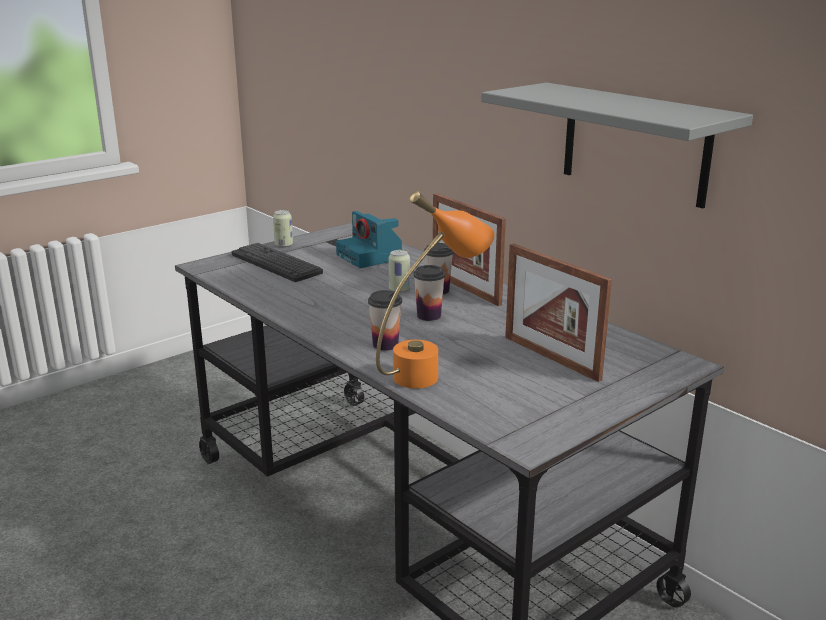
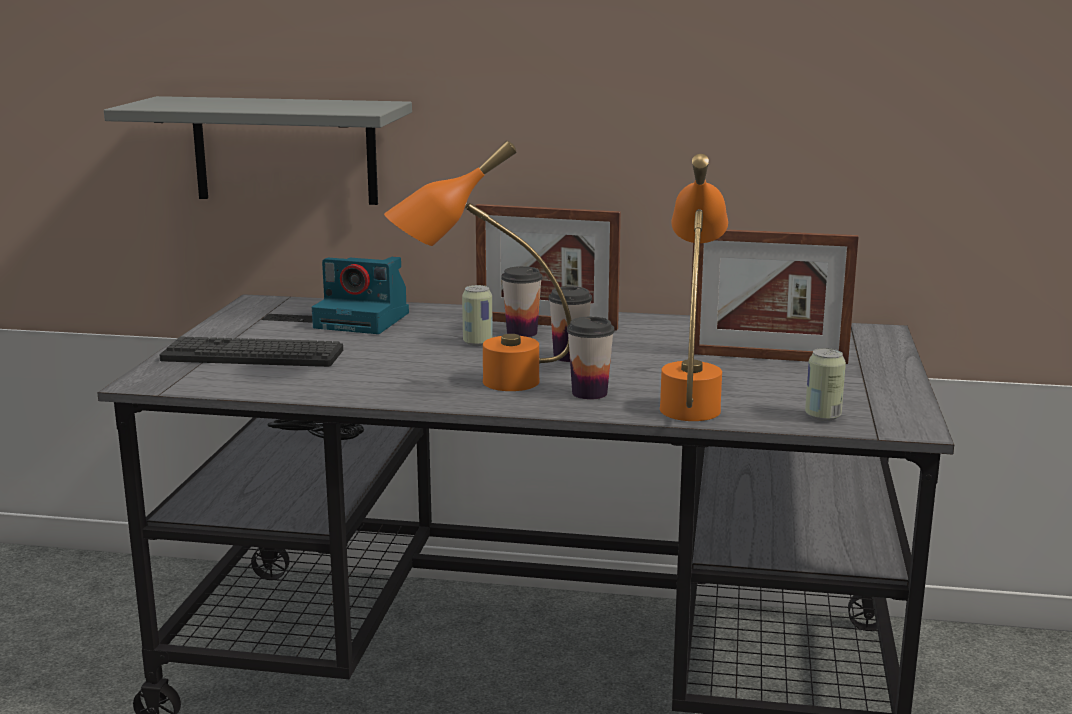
camera: 40 degrees left, 5 degrees down
(284, 245) = (212, 335): can -> can (822, 416)
(344, 318) = (482, 383): none -> orange table lamp
(635, 144) = (759, 95): grey shelf -> grey shelf (285, 150)

